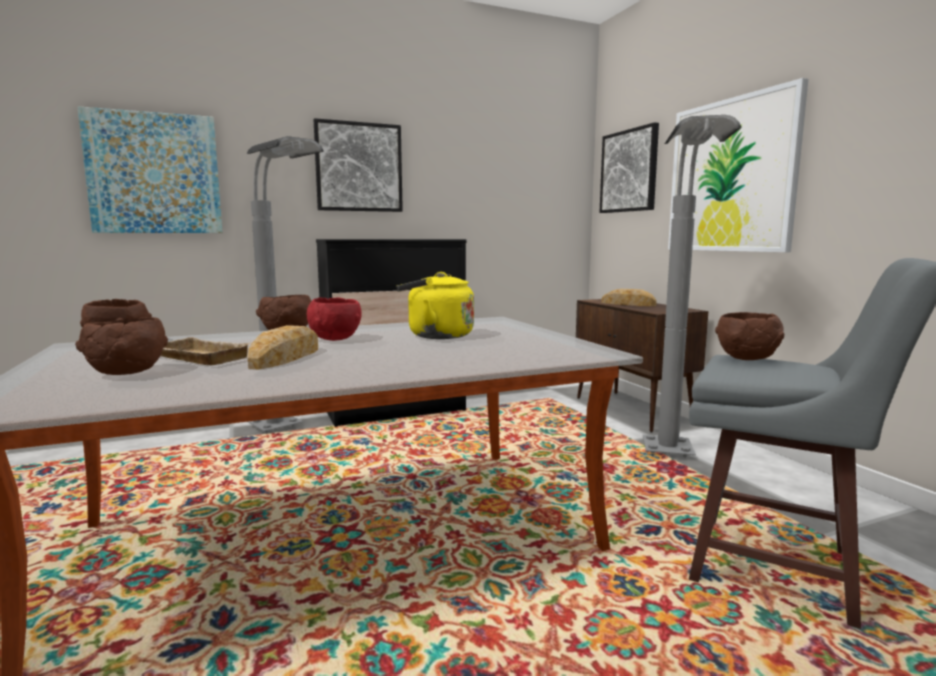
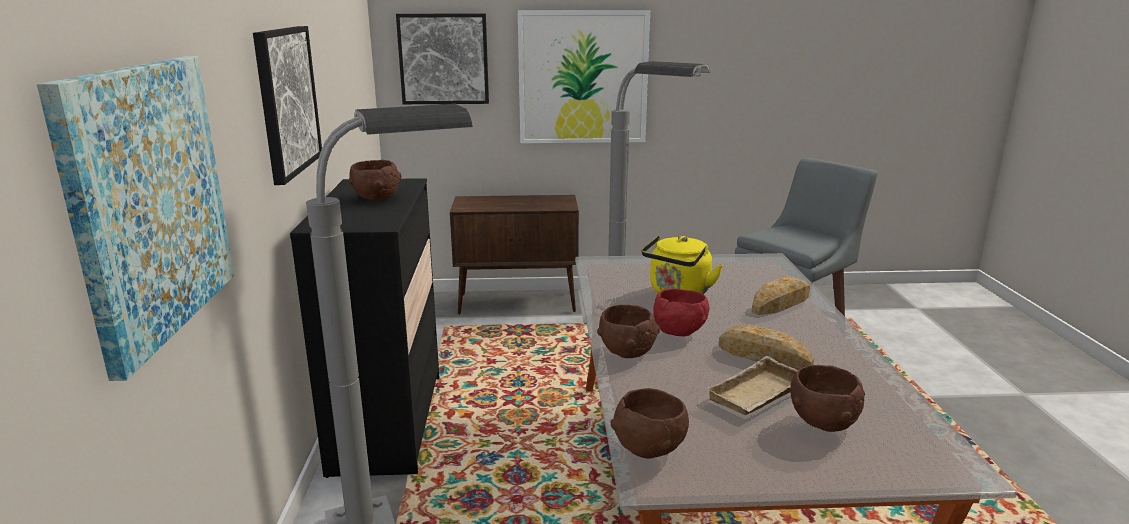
camera: 70 degrees left, 10 degrees up
(628, 304) = (506, 204): bread -> bread (780, 303)
(746, 358) = (772, 233): brown bowl -> brown bowl (376, 198)

